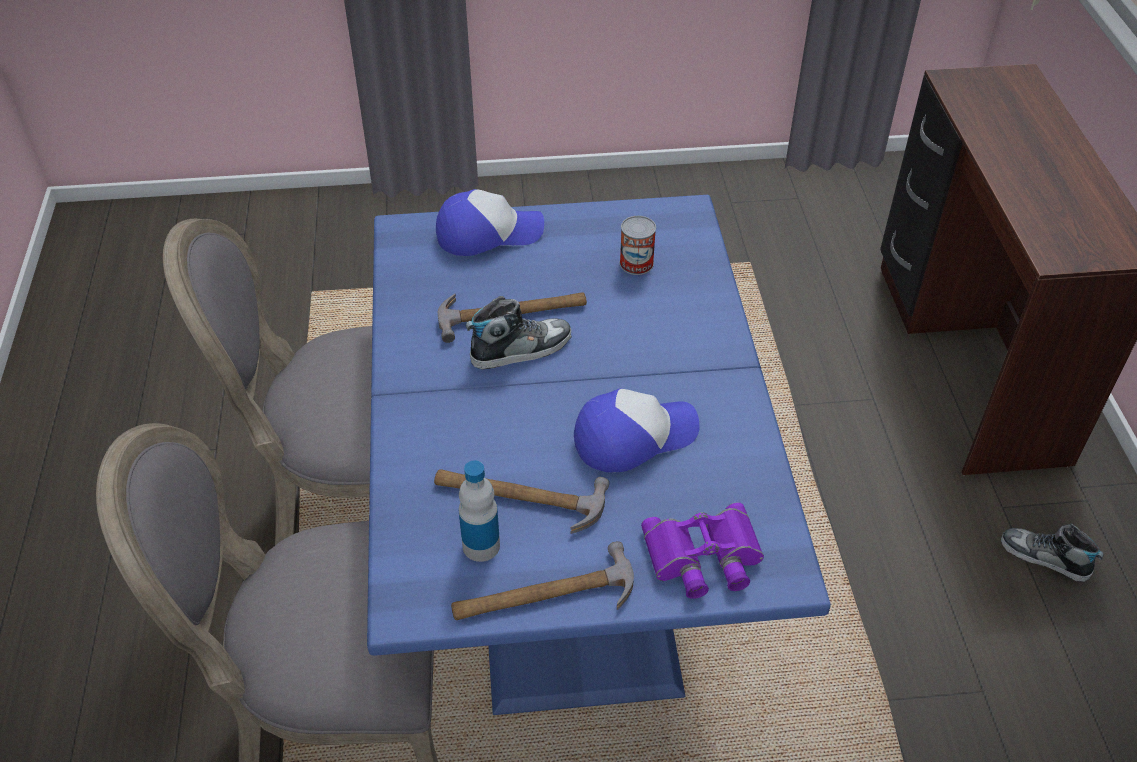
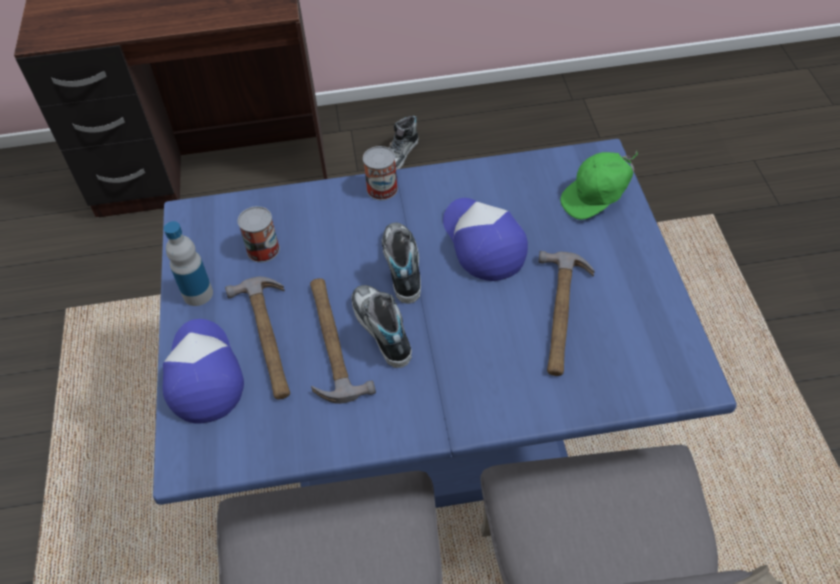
camera: 90 degrees left, 5 degrees up
(481, 546) = (618, 335): bottle -> bottle (198, 294)
(543, 596) = (656, 290): hammer -> hammer (268, 339)
(604, 366) = (402, 266): none -> shoe
(703, 558) = (597, 199): purple binoculars -> green cap
(724, 353) = (382, 189): none -> can

